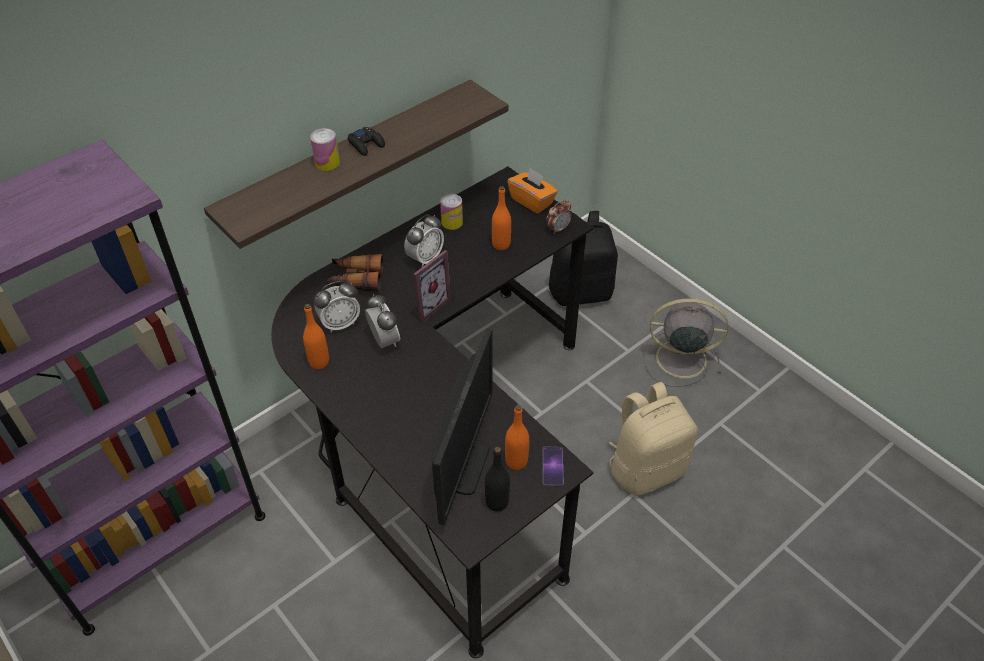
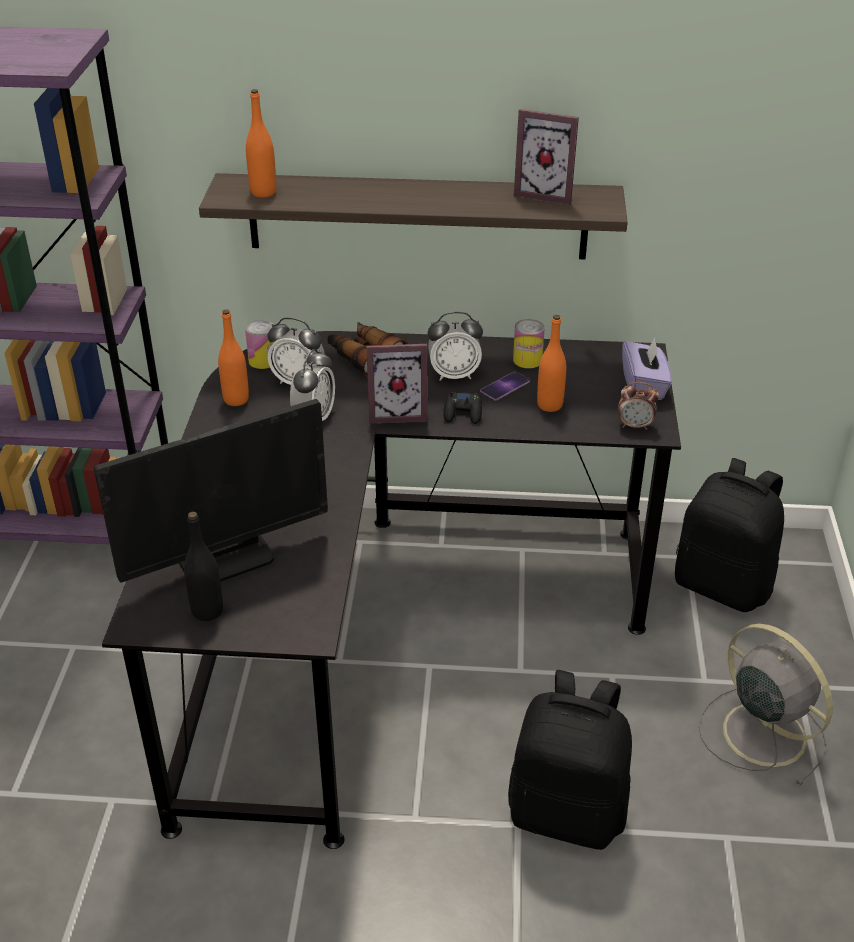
camera: 45 degrees right, 10 degrees down
(327, 163) = (367, 188): can -> can (263, 360)
(366, 144) = (426, 190): black game controller -> black game controller (463, 413)
(438, 108) = (546, 193): none -> picture frame
(516, 461) = (276, 592): orange bottle -> orange bottle (263, 192)
(532, 201) = (644, 386): orange tissue box -> purple tissue box
(552, 466) = (303, 621): phone -> phone (505, 386)
(646, 468) = (567, 812): beige backpack -> black backpack

